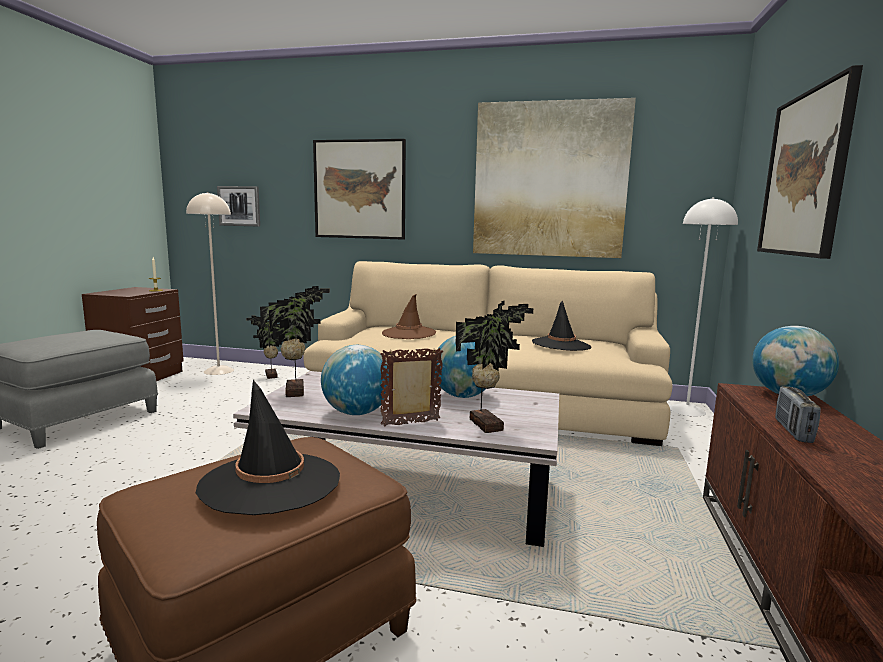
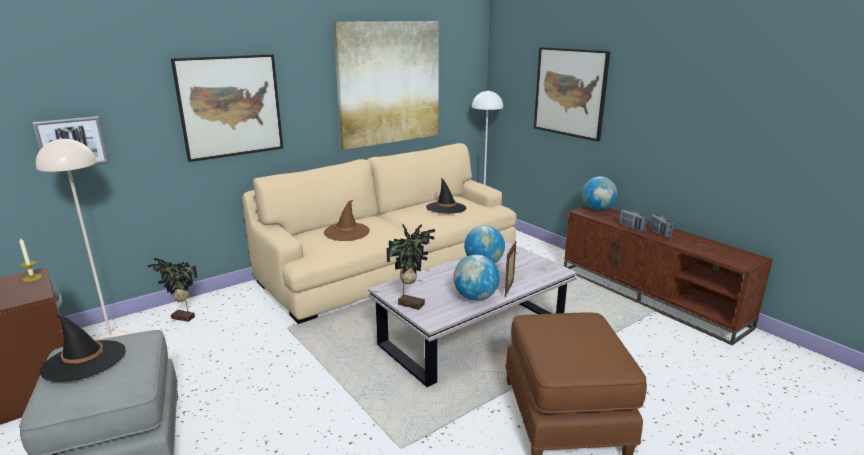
camera: 50 degrees left, 10 degrees up
(271, 483) = (581, 336): black hat -> black hat (84, 361)
(488, 424) = (532, 273): potted plant -> none
(845, 458) = (659, 233): none -> radio

